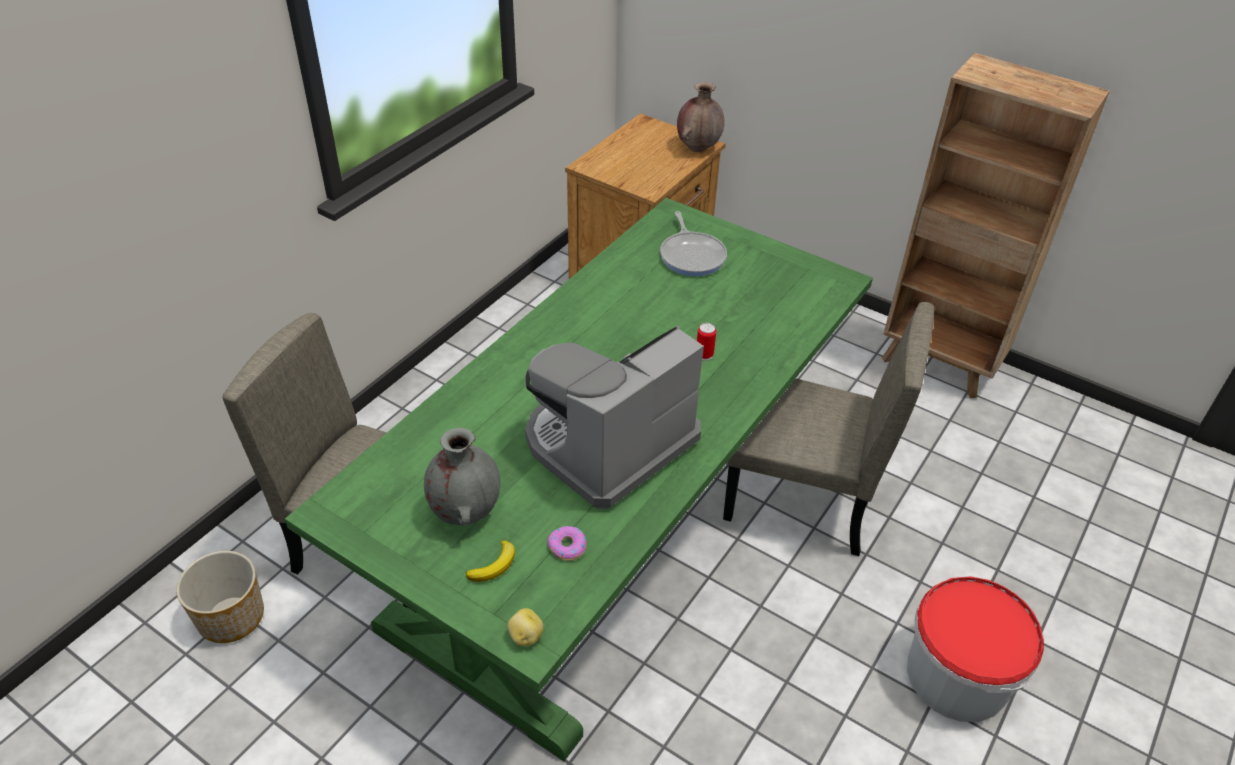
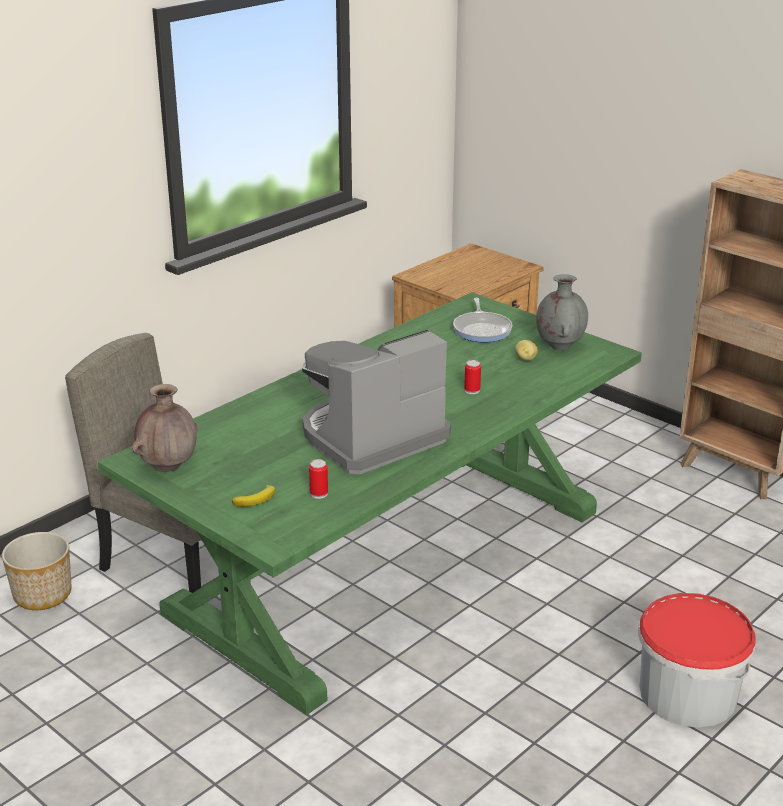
camera: 10 degrees right, 15 degrees down
(465, 512) = (242, 468): grey vase -> grey vase (559, 346)
(525, 636) = (269, 540): potato -> potato (525, 359)
(567, 547) = (319, 494): donut -> can
(698, 147) = (517, 268): brown vase -> brown vase (168, 466)
(800, 499) = (571, 558): beige chair -> none

